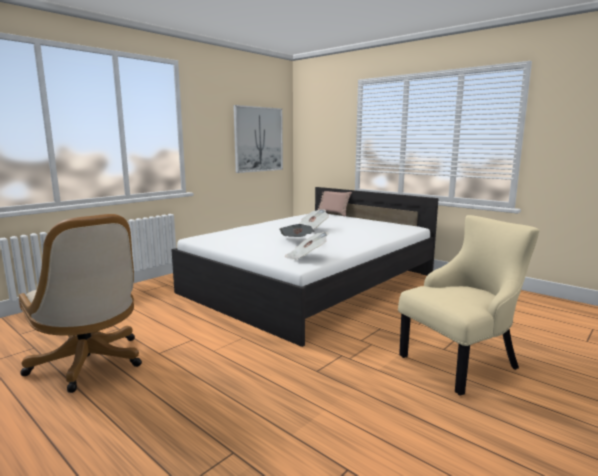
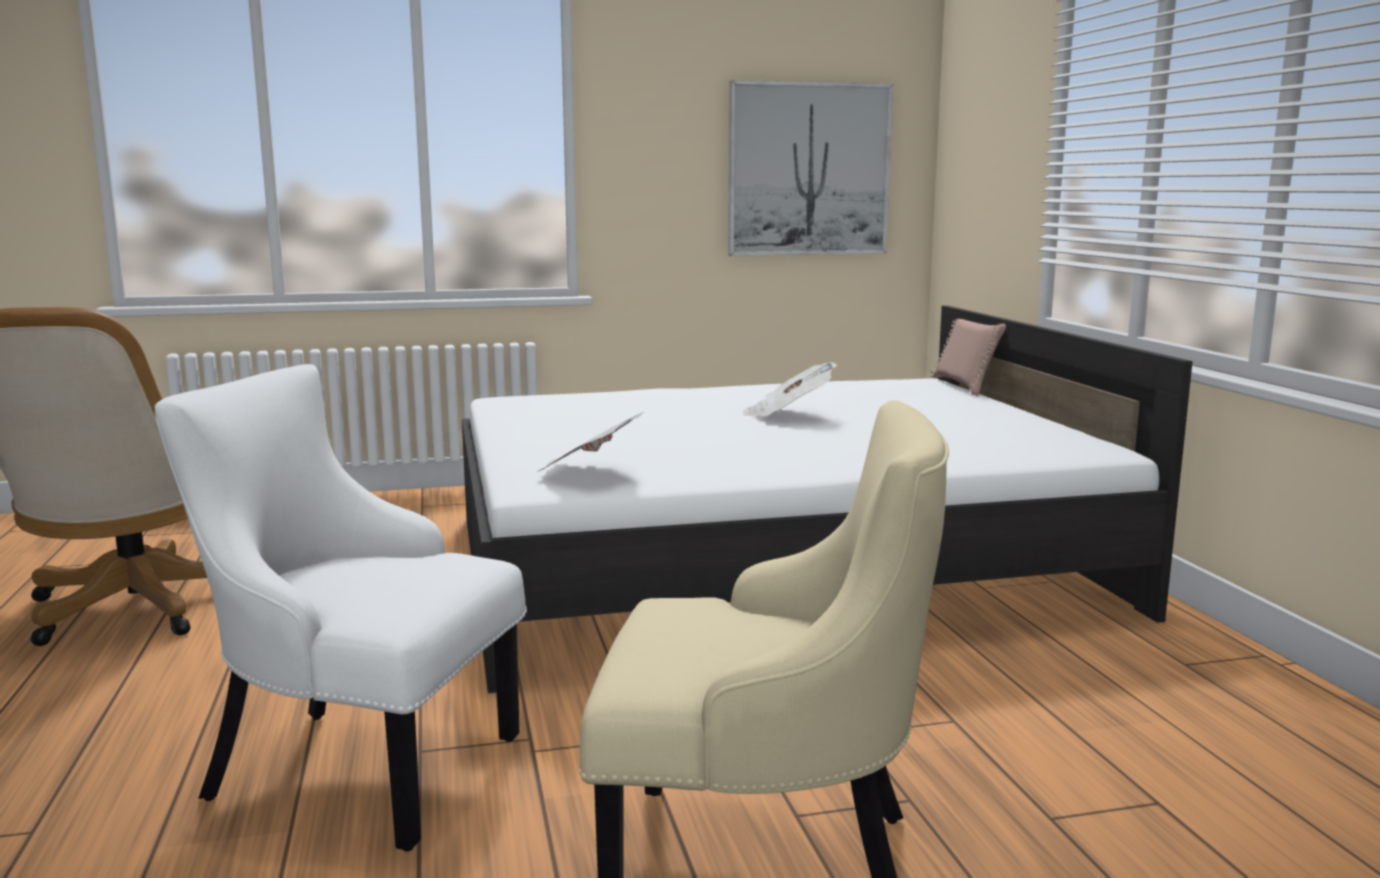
camera: 35 degrees right, 0 degrees up
(297, 240) = (677, 434): newspaper -> none
(313, 383) = (368, 772): none -> white chair

